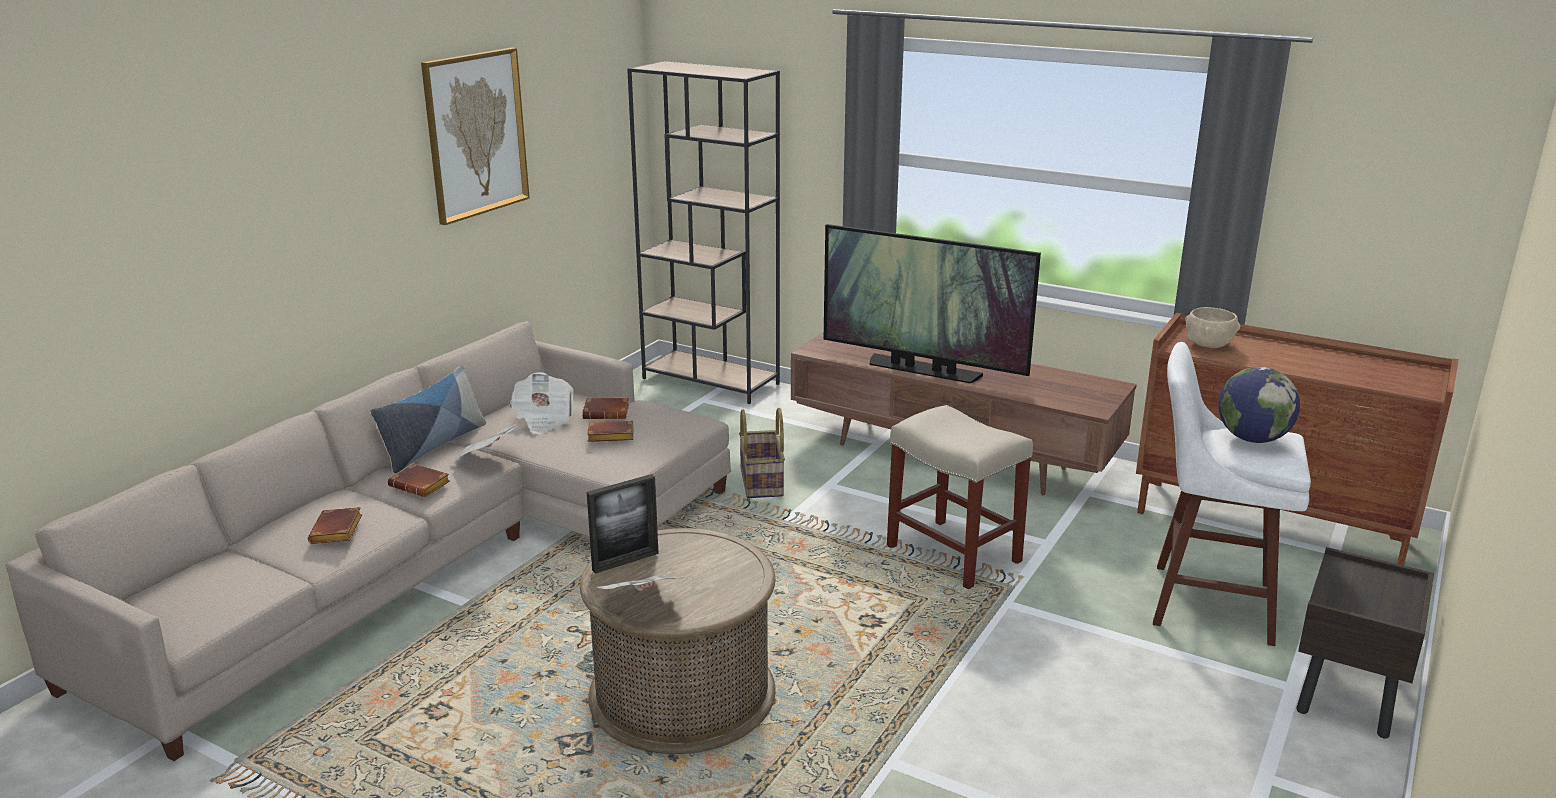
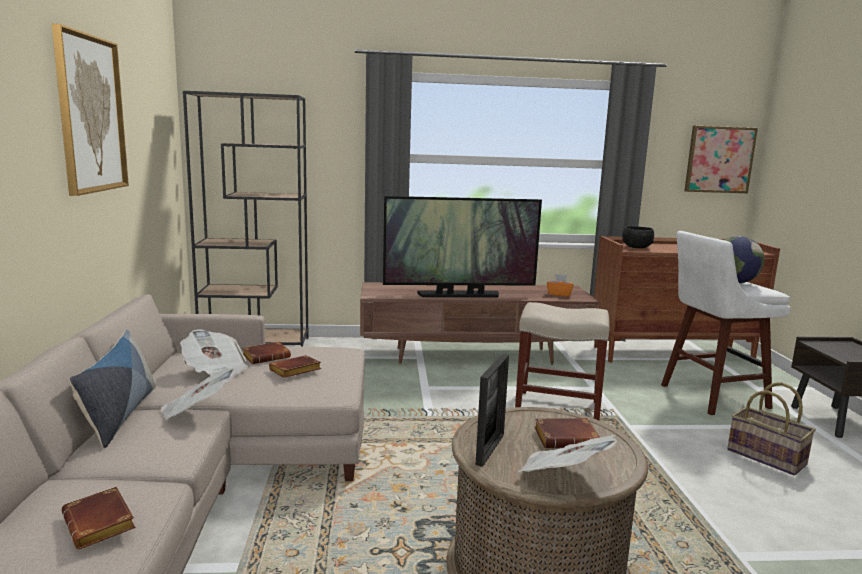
camera: 35 degrees left, 10 degrees down
(422, 485) = (154, 450): brown book -> brown book (567, 438)
(762, 482) = (378, 396): basket -> basket (767, 457)
(1070, 395) = (559, 294): none -> orange tissue box
(1209, 344) = (637, 247): beige bowl -> black bowl
(1430, 207) = (719, 159): none -> picture

